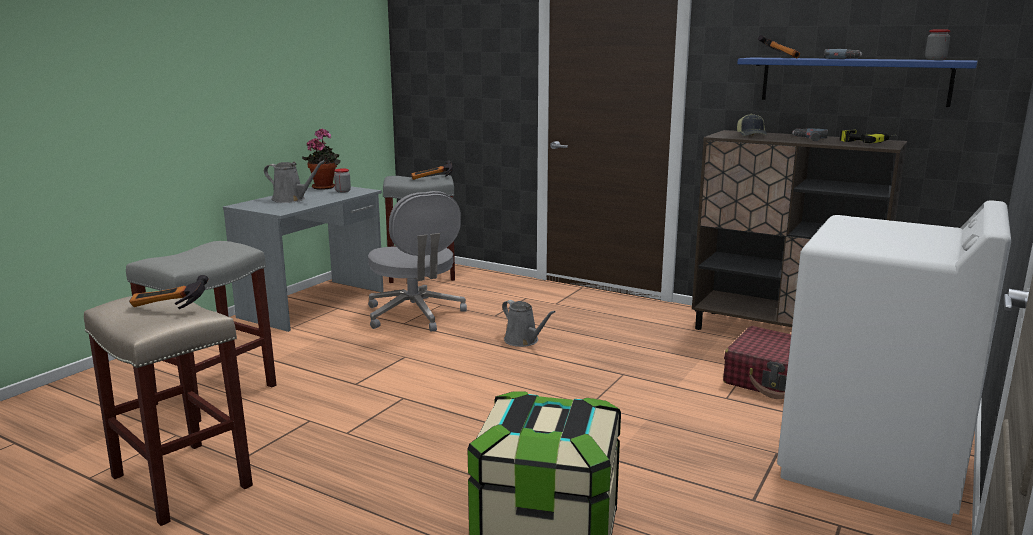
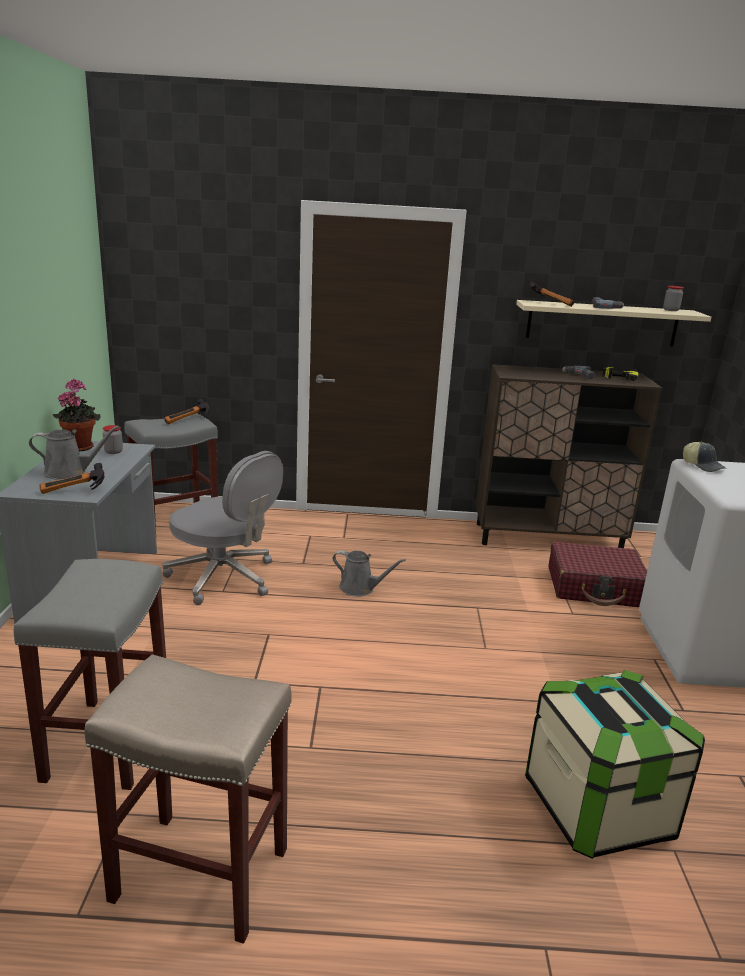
camera: 30 degrees left, 5 degrees up
(166, 310) = (207, 694): hammer -> hammer (73, 492)
(752, 135) = (529, 372): cap -> cap (703, 466)
(853, 81) = (602, 323): blue shelf -> beige shelf

